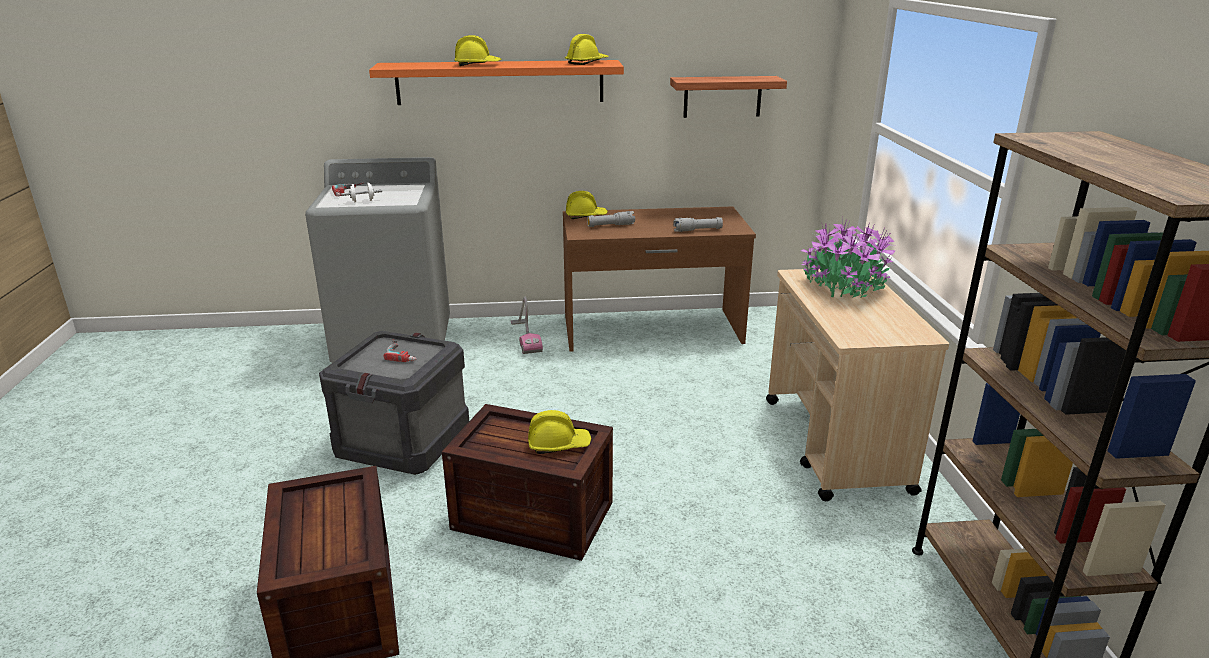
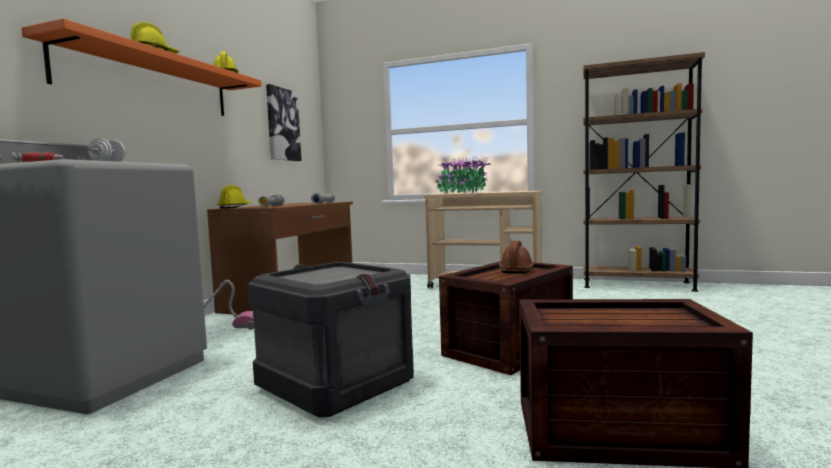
camera: 65 degrees left, 20 degrees down
(404, 353) = (326, 273): power drill -> none
(558, 444) = (517, 270): yellow hard hat -> brown hard hat
(722, 96) = (282, 124): shelf -> picture

